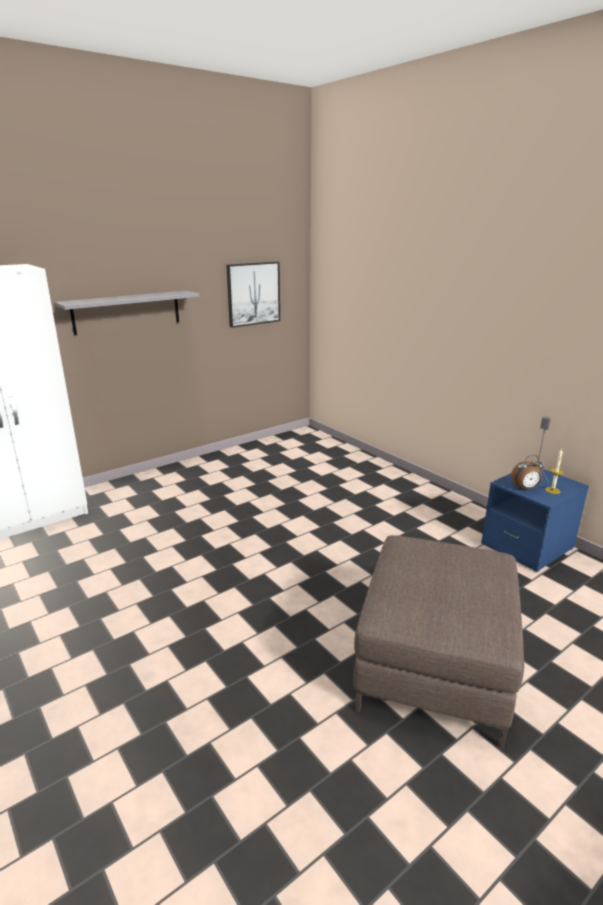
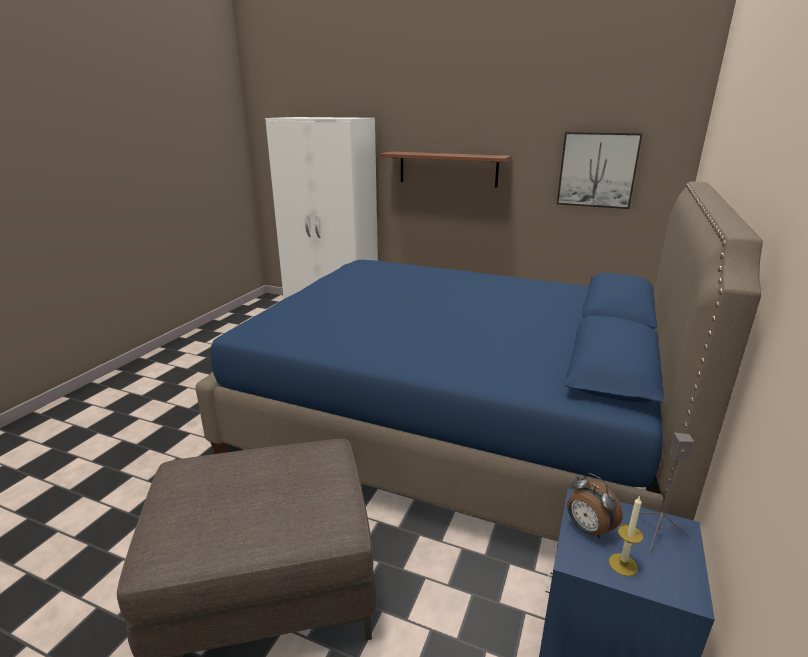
camera: 60 degrees right, 0 degrees up
(127, 312) = (448, 169): grey shelf -> brown shelf
(311, 522) = (453, 422): none -> blue bed

